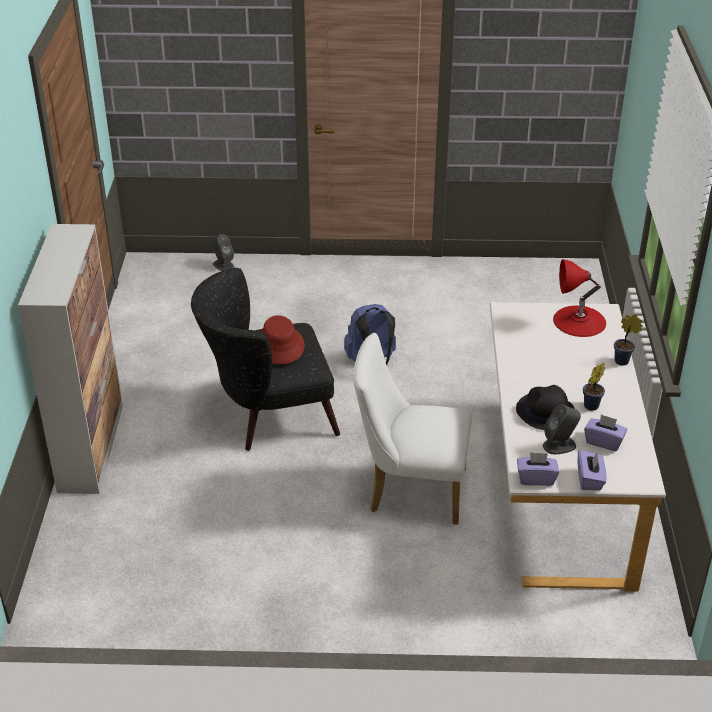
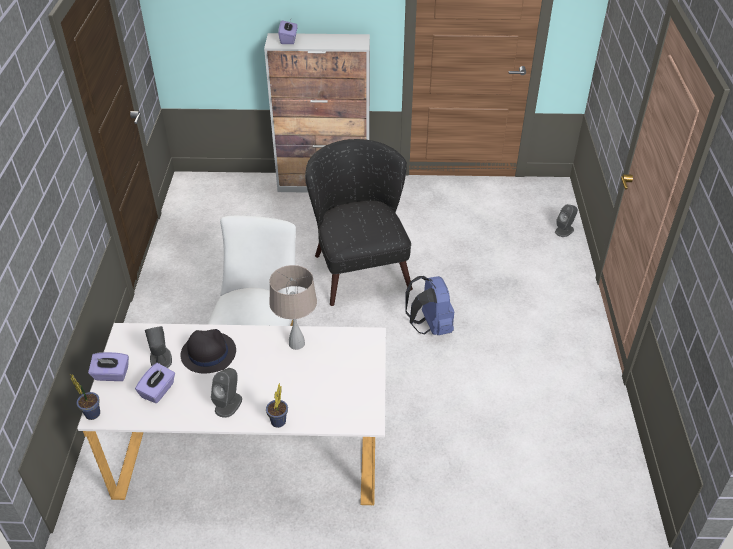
camera: 90 degrees right, 5 degrees up
(279, 345) = (362, 220): red hat -> none
(521, 354) = (297, 343): none -> beige table lamp
(536, 478) = (123, 339): purple tissue box -> purple tissue box (288, 39)
(579, 321) = (350, 394): red table lamp -> none
(589, 407) = (210, 386): potted plant -> potted plant (91, 412)
(609, 393) = (228, 404): none -> grey speaker

